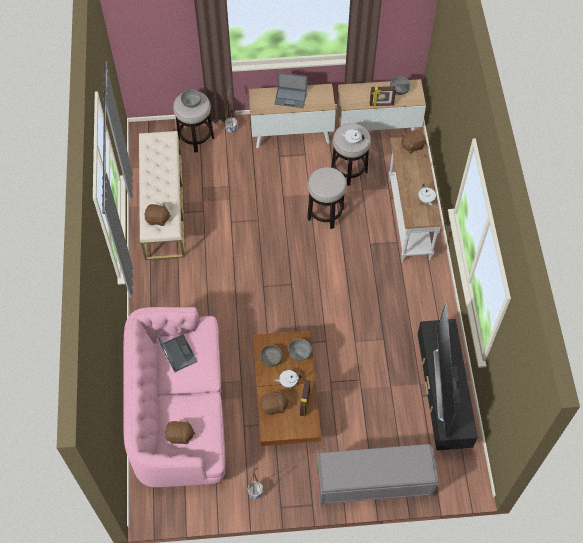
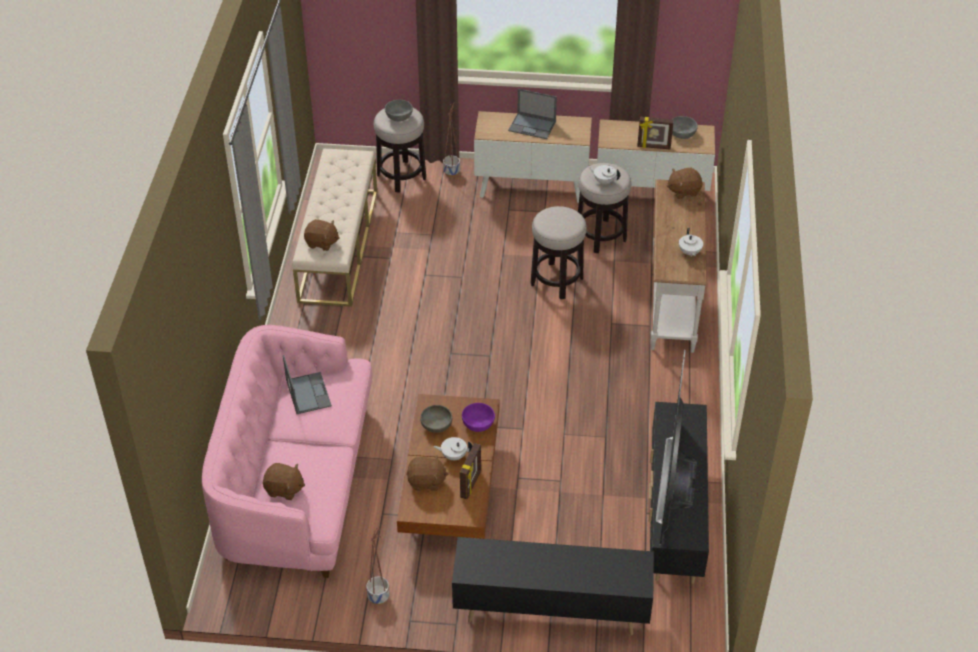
camera: 10 degrees right, 15 degrees down
(300, 352) = (478, 423): grey bowl -> purple bowl
(373, 483) = (550, 611): grey bench -> black tv stand

